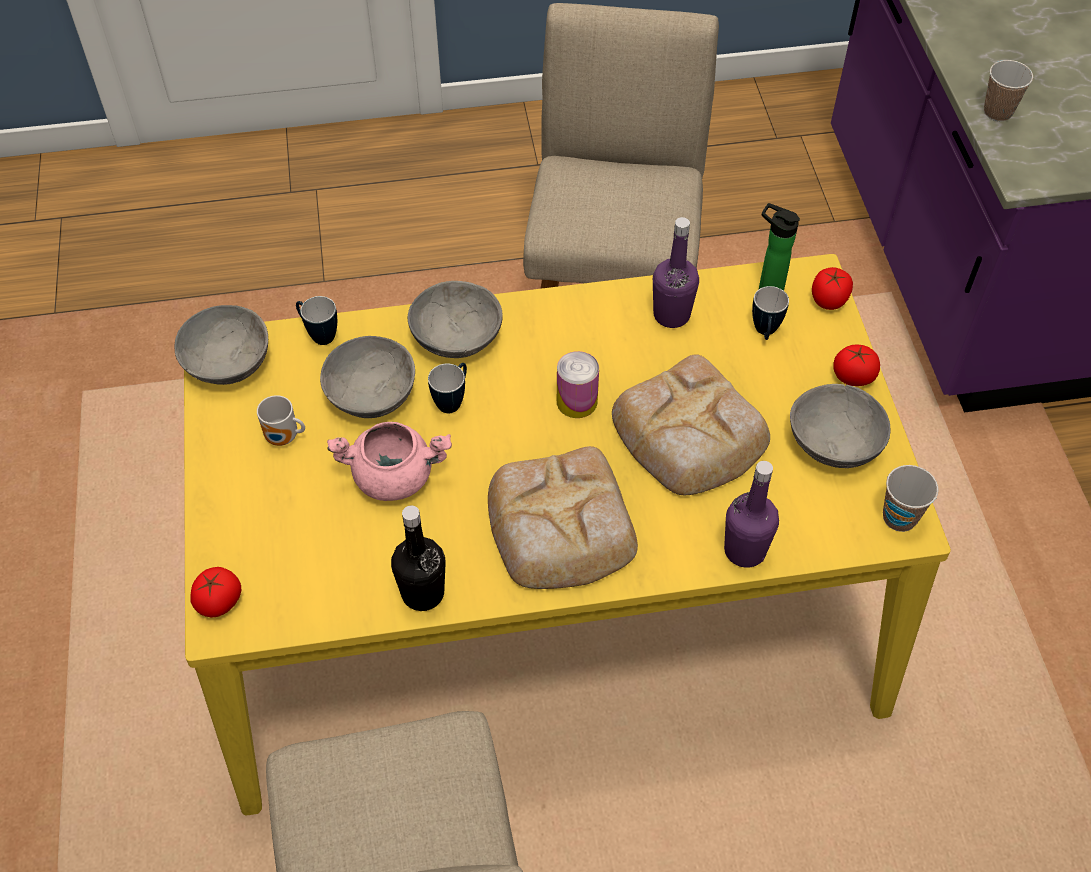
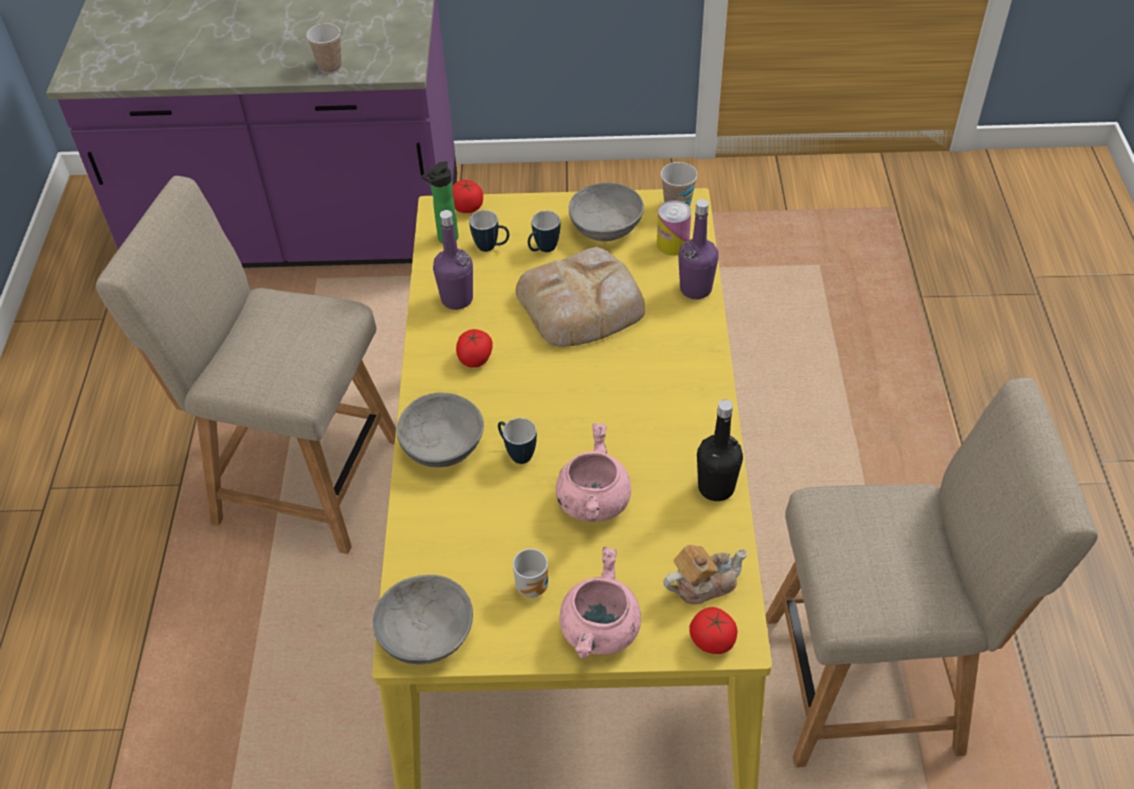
camera: 80 degrees left, 5 degrees down
(230, 501) = (601, 632): none -> pink cooking pot
(290, 588) = (703, 584): none -> teapot
(318, 335) = (411, 554): mug -> mug (543, 250)
(372, 393) = (494, 513): grey bowl -> none
(560, 526) = (660, 393): bread -> none
(577, 401) = (536, 369): can -> can (672, 244)
(853, 377) = (546, 207): tomato -> tomato (475, 359)

